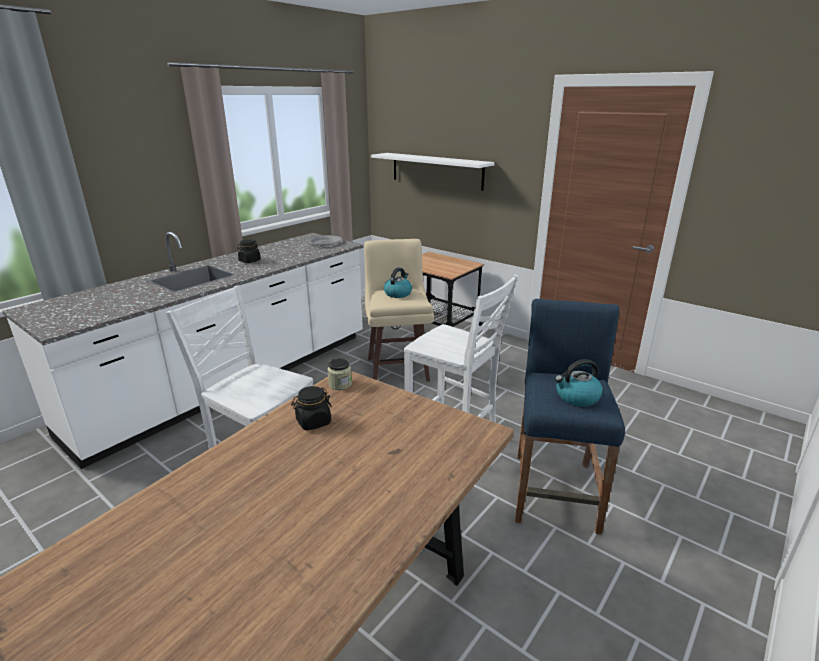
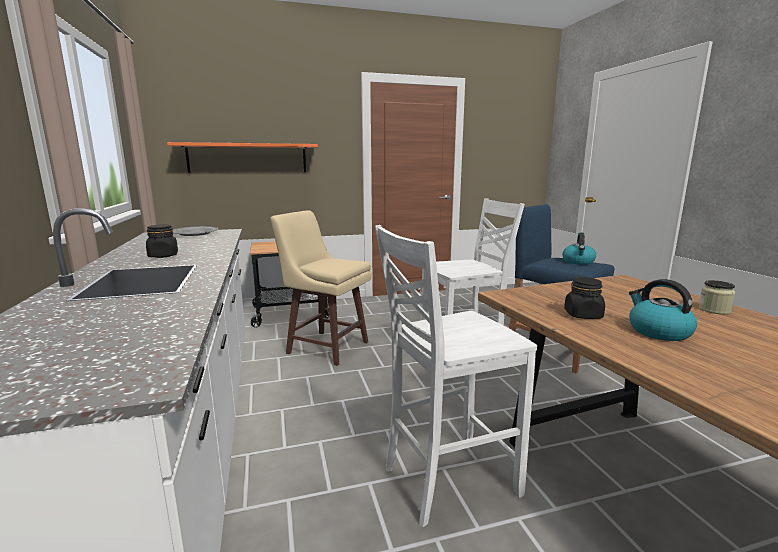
camera: 55 degrees left, 10 degrees down
(340, 384) = (514, 297): jar -> jar (714, 310)
(398, 293) = (328, 262): kettle -> kettle (658, 331)
(436, 171) = (248, 158): white shelf -> orange shelf

